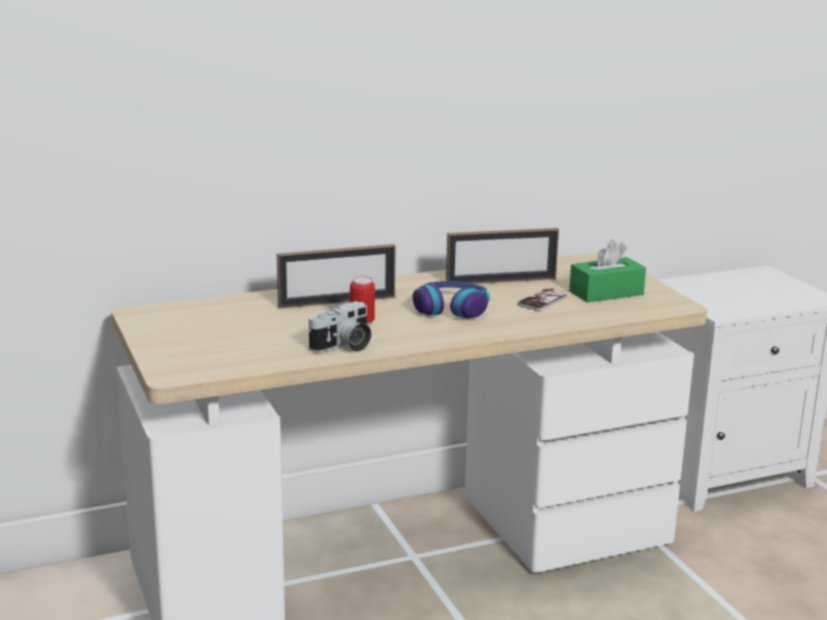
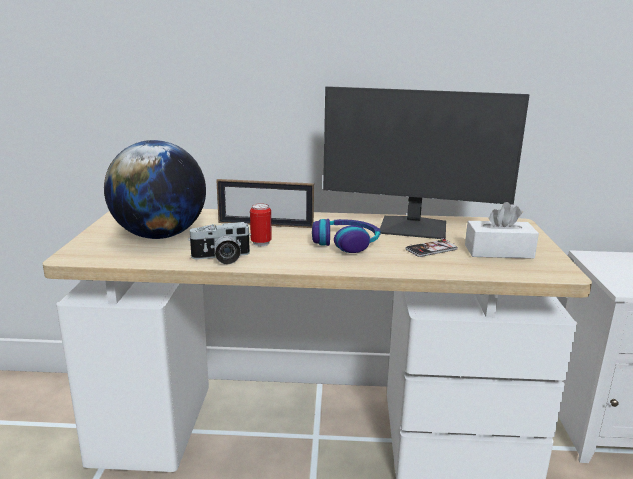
camera: 25 degrees right, 0 degrees up
(235, 334) = (160, 236): none -> globe
(501, 281) = (413, 228): picture frame -> monitor
(606, 293) = (498, 251): green tissue box -> white tissue box

